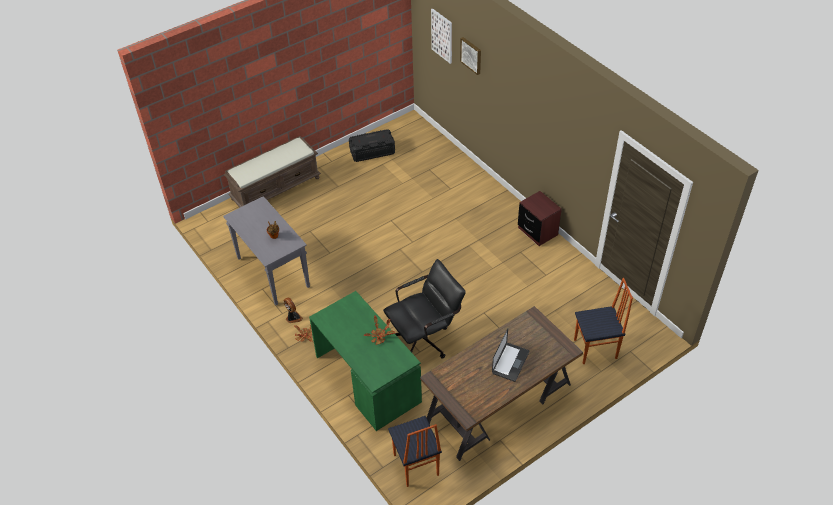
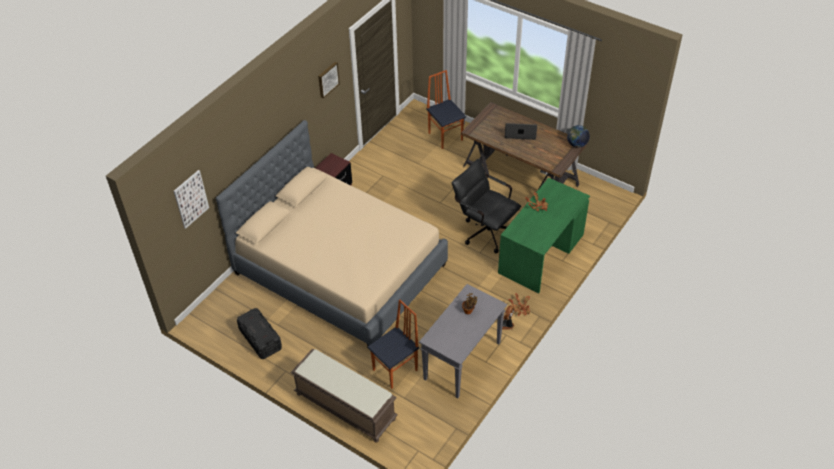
camera: 110 degrees left, 0 degrees up
(415, 465) = (597, 205): chair -> chair (396, 370)
(426, 214) = (340, 269): none -> beige bed
(466, 415) = (577, 144): none -> globe
(471, 55) = (225, 166): picture -> picture (327, 79)

